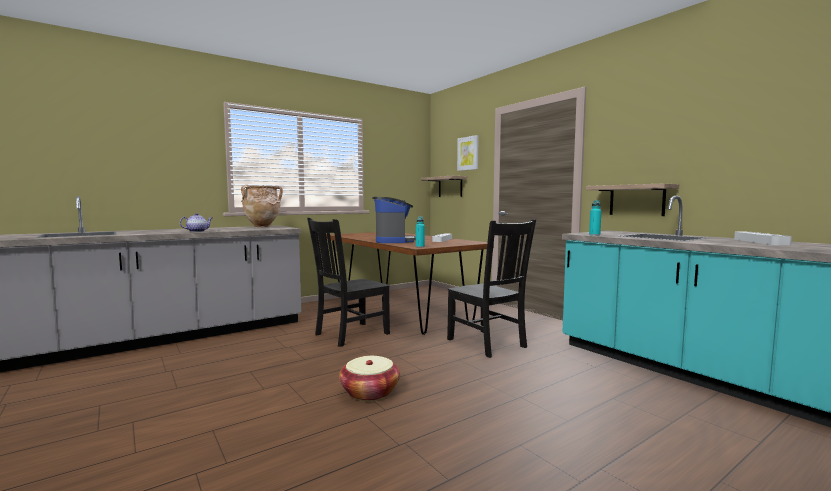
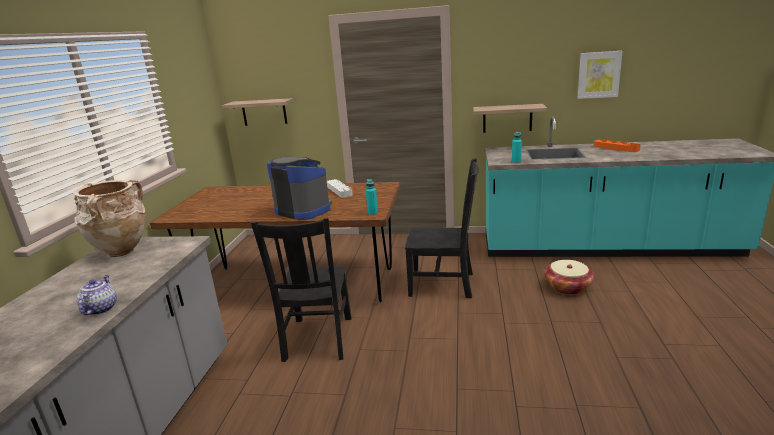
camera: 45 degrees left, 15 degrees up
(370, 392) = (472, 385): basket -> basket (567, 287)
(468, 153) = (290, 69): picture -> picture (599, 75)
(760, 242) = (616, 148): grey tray -> orange tray

